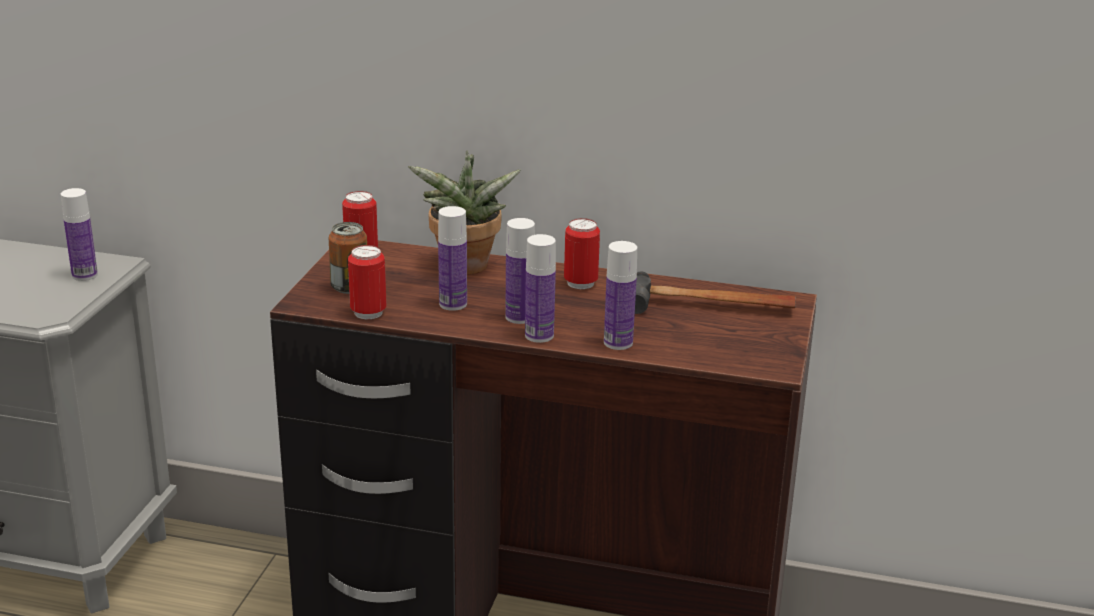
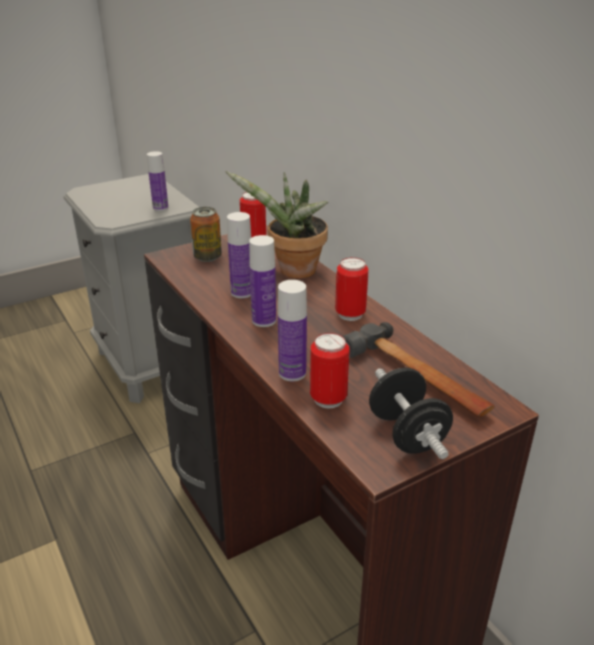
camera: 45 degrees right, 5 degrees up
(368, 313) = (186, 277): can -> can (328, 399)
(539, 335) = (251, 340): bottle -> none
(762, 342) = (407, 434): none -> black dumbbell

